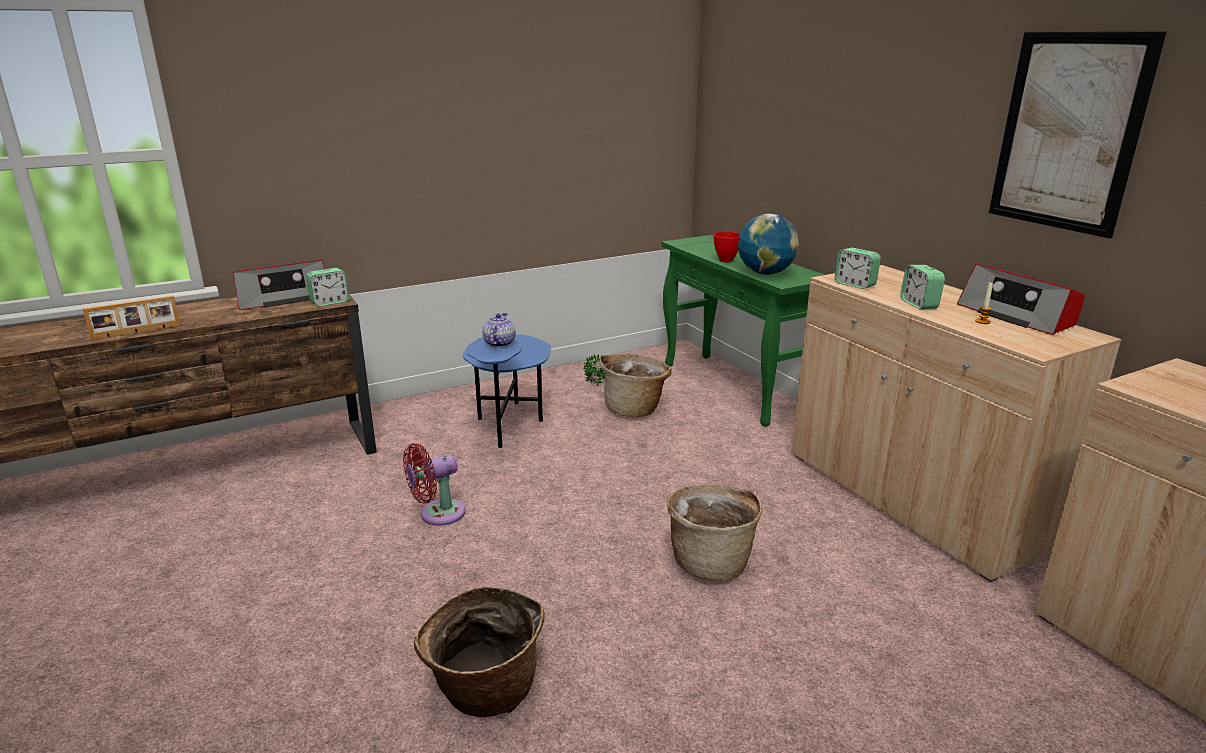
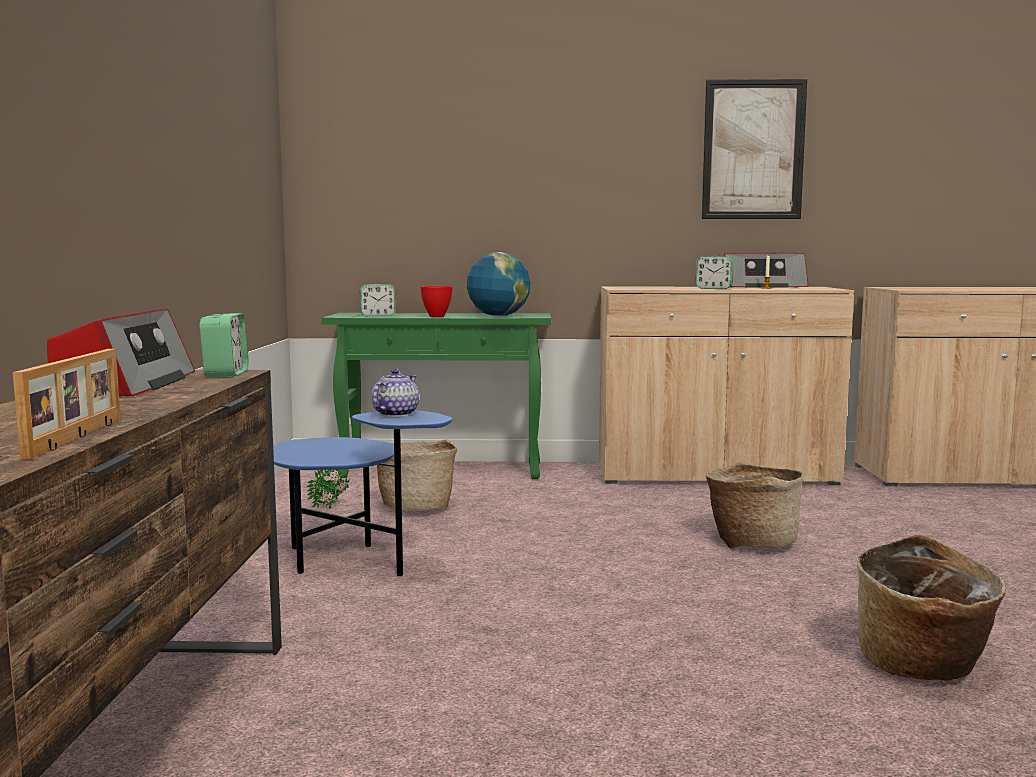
camera: 60 degrees left, 15 degrees down
(437, 514) = (527, 634): red fan -> none
(499, 343) = (395, 414): teapot -> teapot turned 75 degrees clockwise
(855, 284) = (645, 288): alarm clock -> alarm clock (377, 315)

